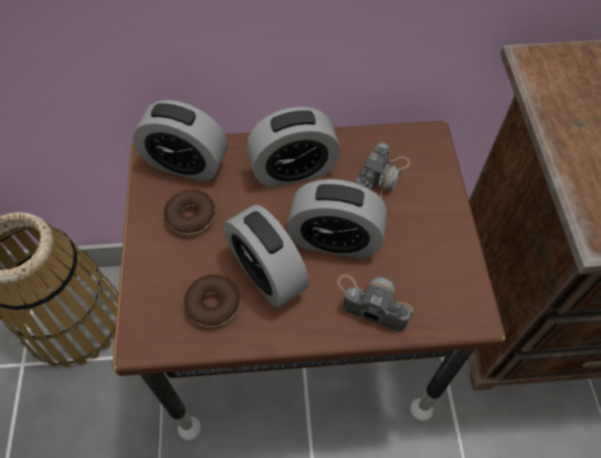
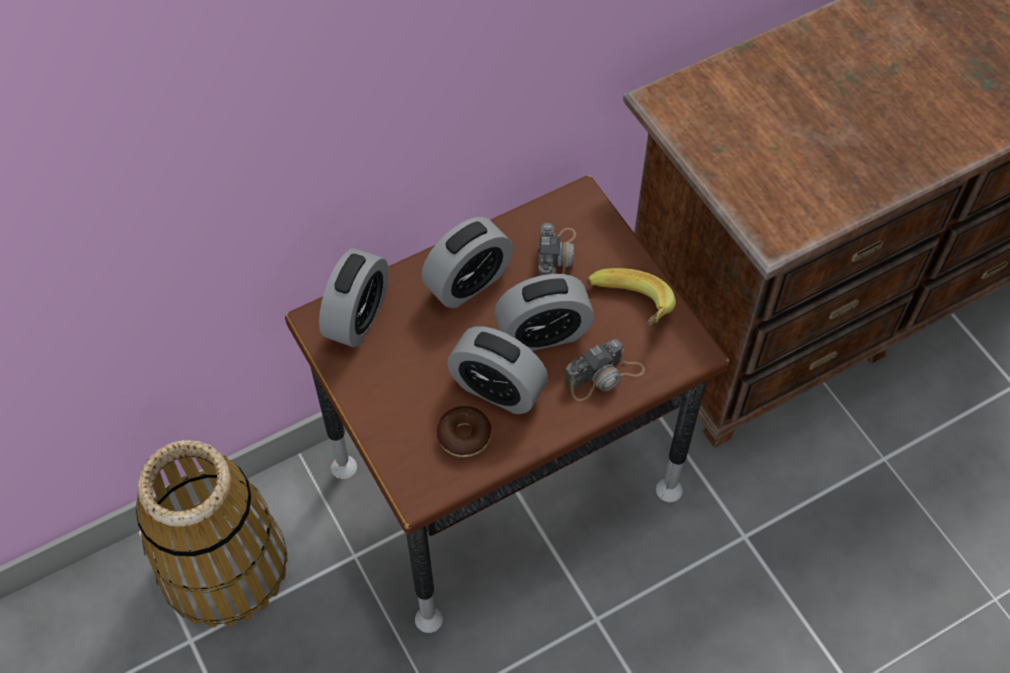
camera: 25 degrees left, 0 degrees up
(186, 164) = (357, 317): alarm clock -> alarm clock turned 60 degrees counterclockwise
(191, 216) = (394, 366): donut -> none
(372, 302) = (604, 376): camera -> camera turned 150 degrees clockwise
(425, 251) = (628, 312): none -> banana

